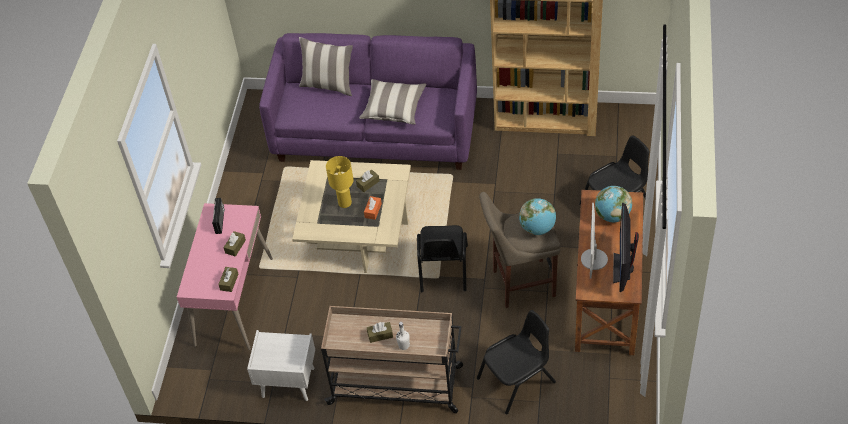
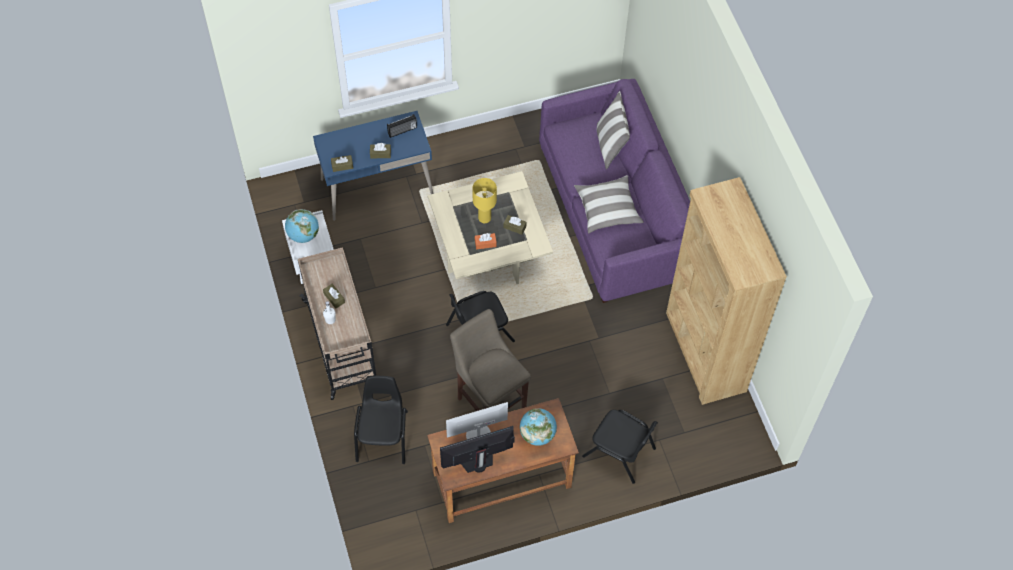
camera: 60 degrees right, 10 degrees up
(233, 301) = (377, 187): pink desk -> blue desk
(517, 381) = (383, 436): black chair -> black chair turned 120 degrees counterclockwise
(537, 228) = (497, 377): globe -> globe (303, 235)

